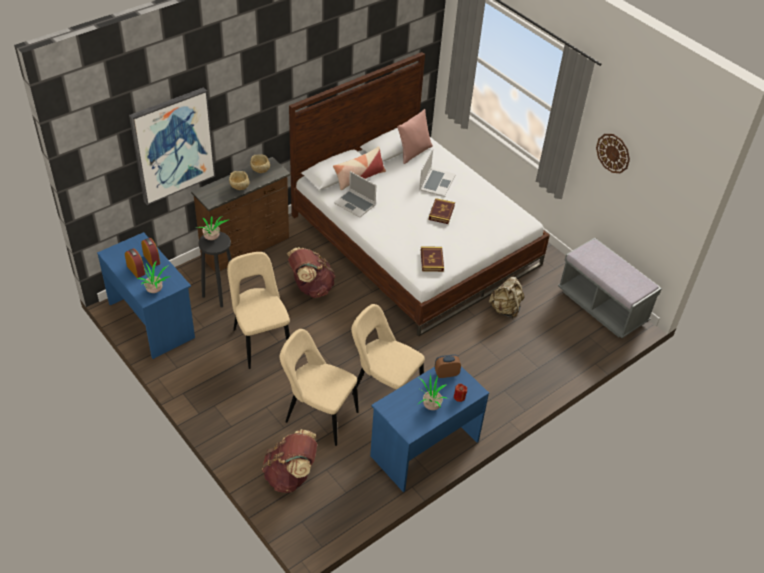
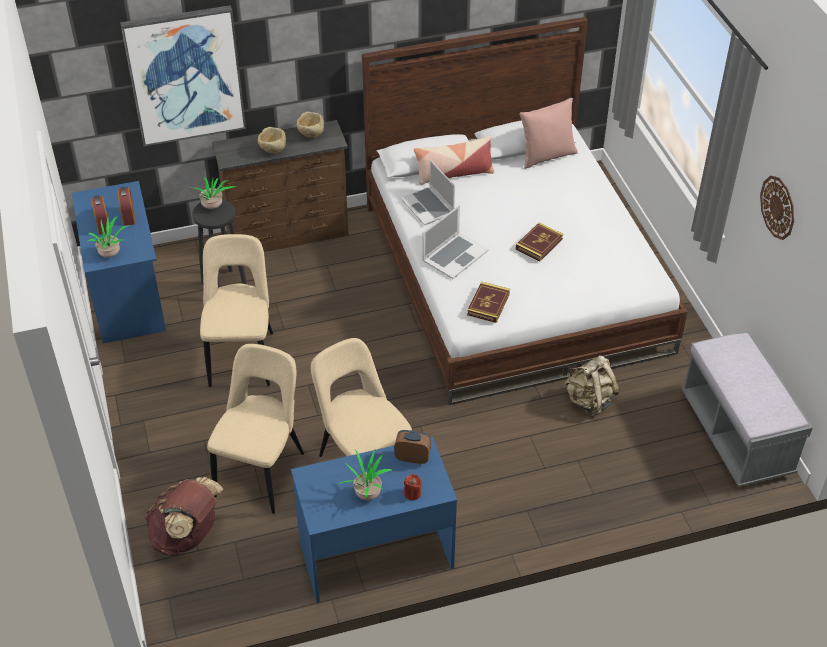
camera: 25 degrees right, 0 degrees up
(311, 288) = (342, 305): brown backpack -> none
(318, 416) = (262, 471): beige chair -> beige chair turned 60 degrees clockwise
(437, 182) = (556, 202): laptop -> laptop (454, 255)

